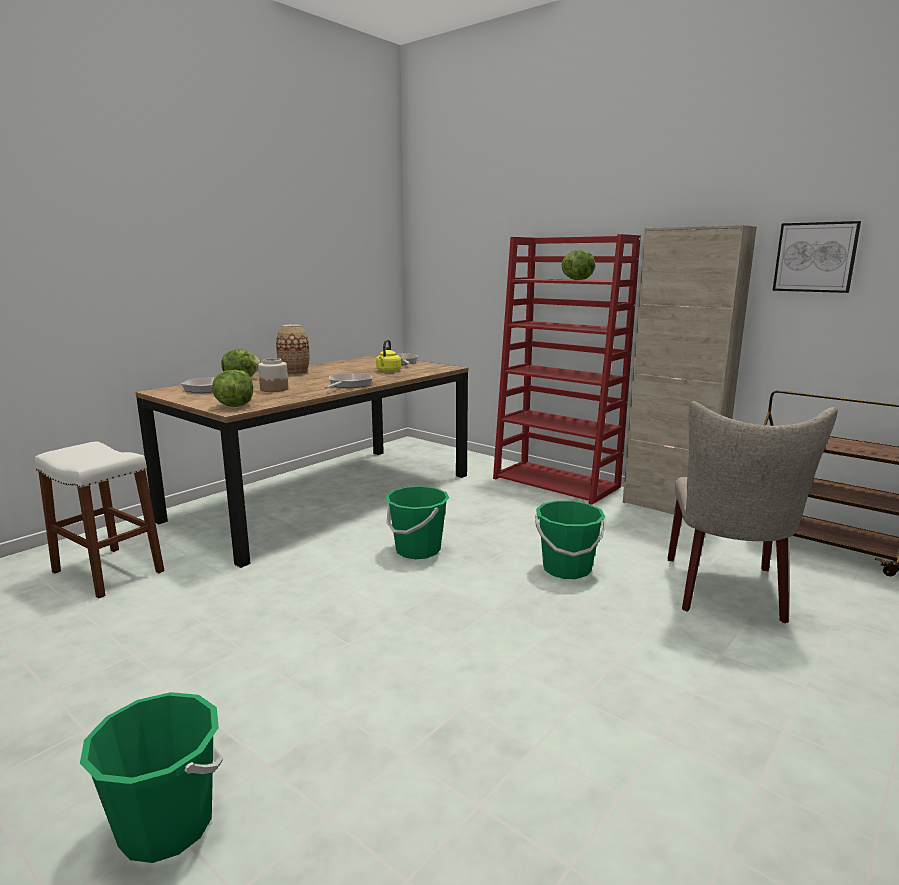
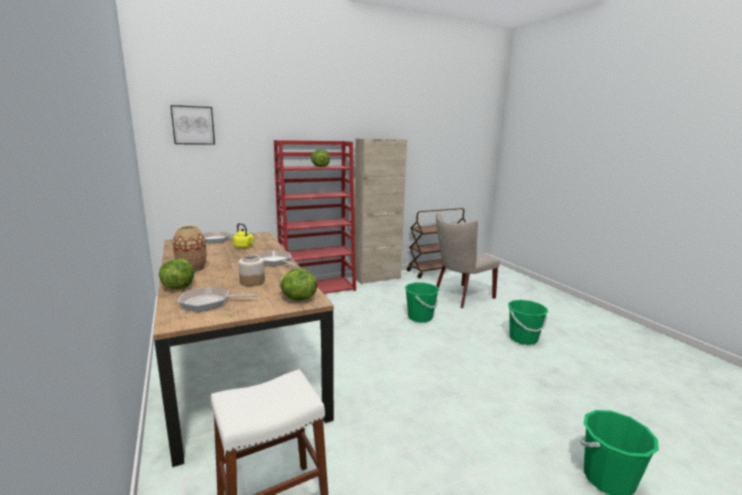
camera: 65 degrees left, 0 degrees up
(417, 550) = (366, 347): green bucket -> green bucket (523, 338)
(726, 592) = (460, 297): beige chair -> beige chair turned 105 degrees clockwise
(815, 257) = (416, 152): picture -> picture (193, 125)

